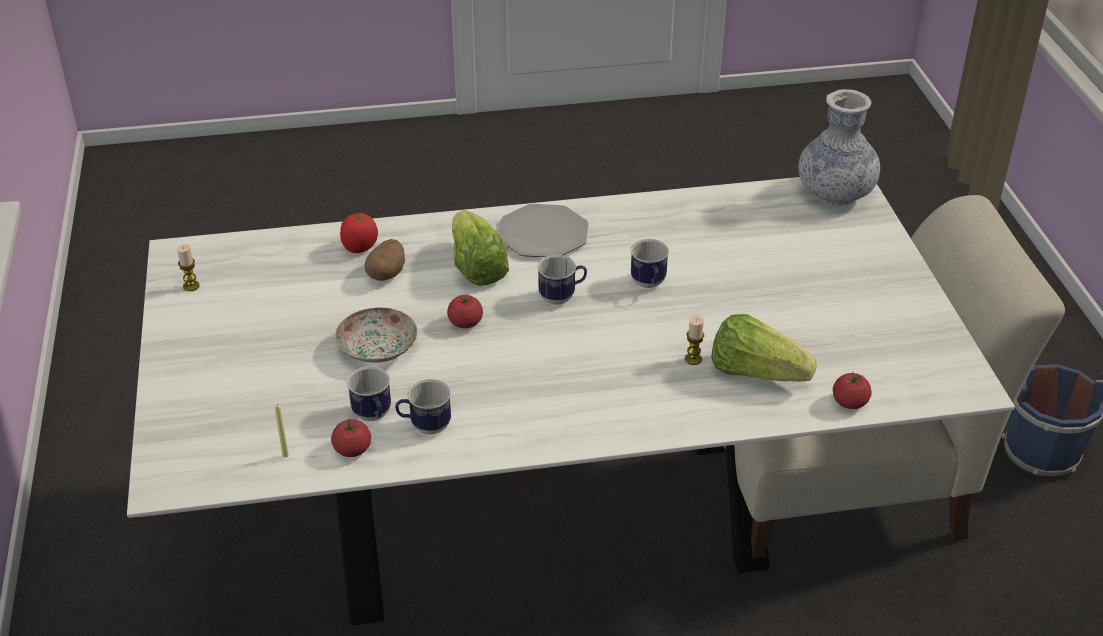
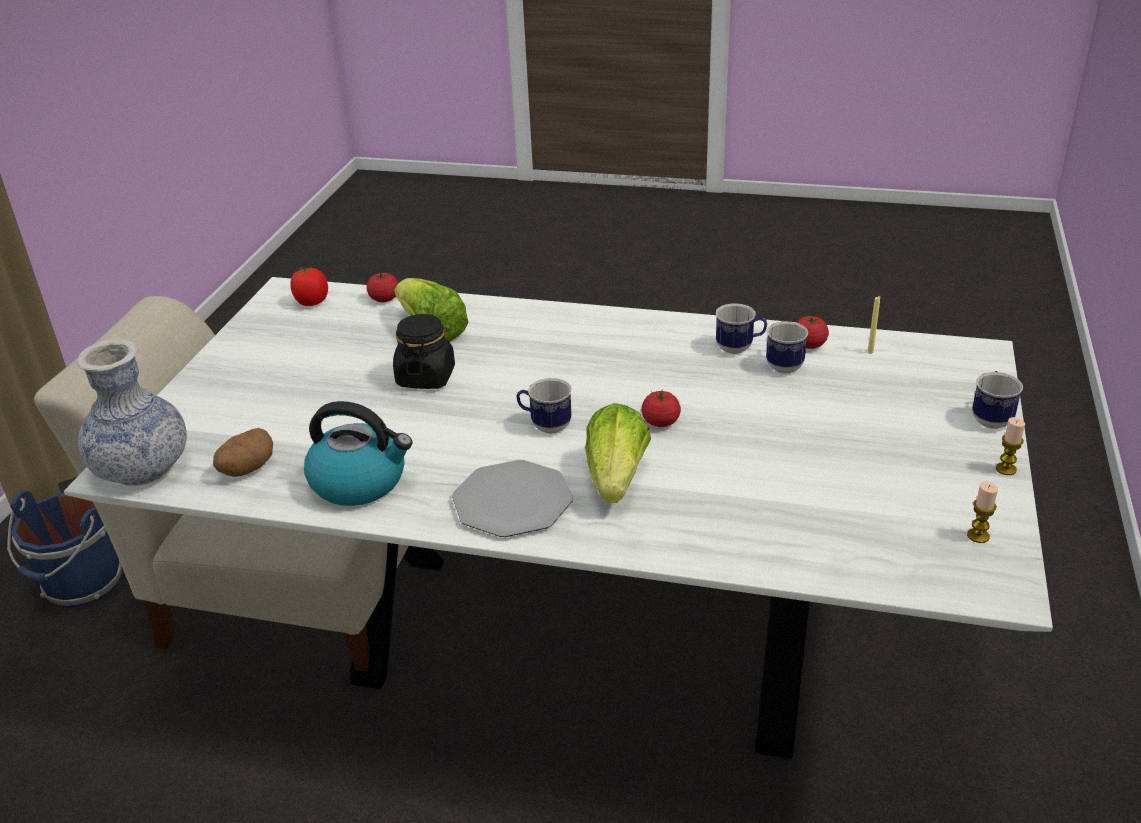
camera: 155 degrees left, 5 degrees down
(359, 247) = (748, 538): tomato -> tomato (312, 302)
(378, 348) = (761, 418): plate -> none
(387, 273) = (724, 495): potato -> potato (247, 469)
(649, 284) = (448, 418): mug -> mug (991, 417)
(666, 221) = (360, 481): none -> kettle
(693, 359) = (472, 349): candle -> candle (1006, 469)
(707, 318) = (426, 377): none -> black jar

